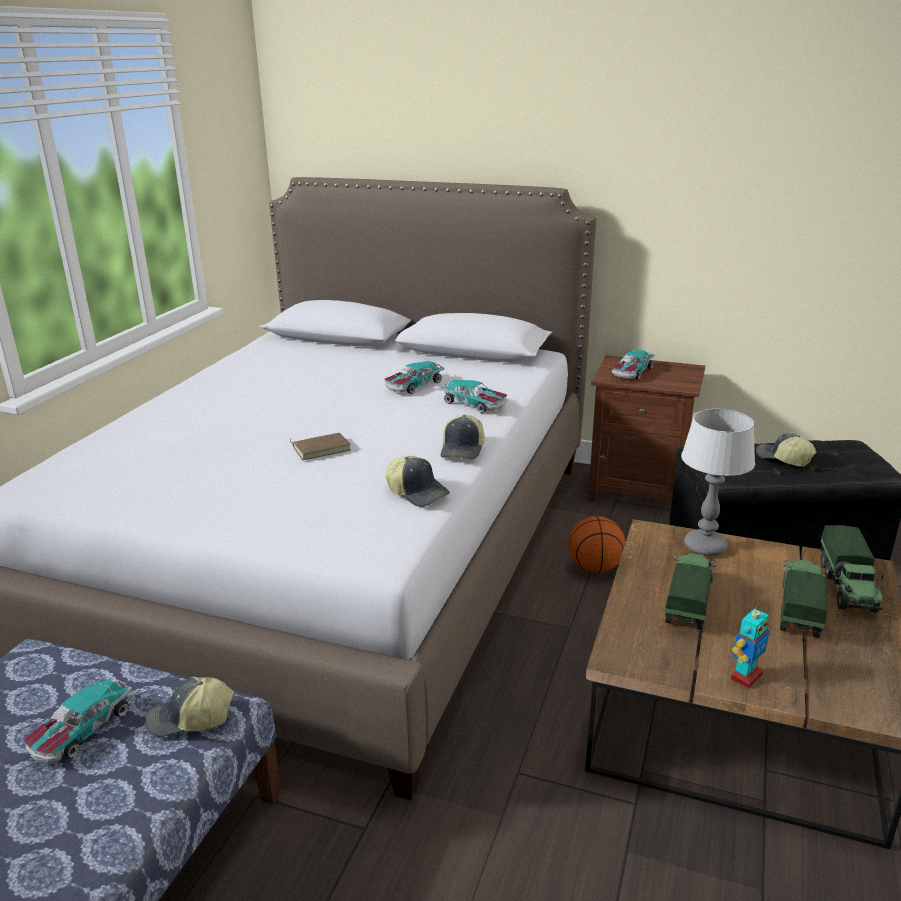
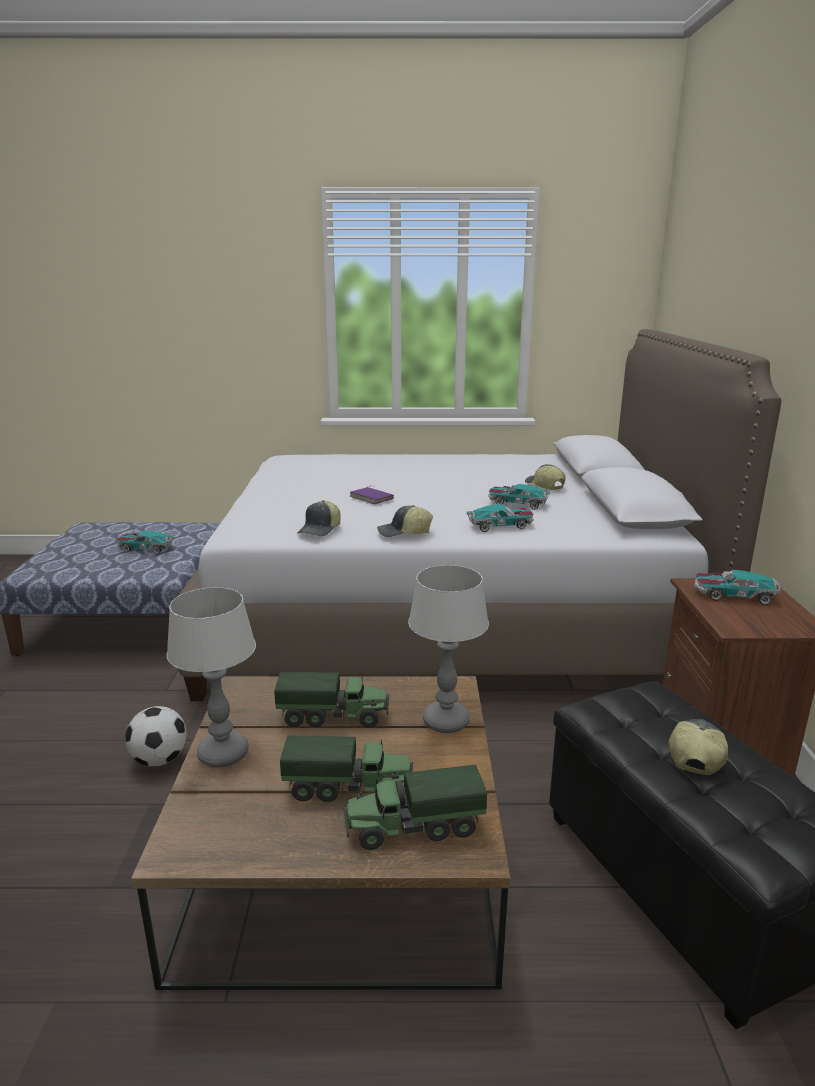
camera: 70 degrees right, 5 degrees down
(190, 719) = (154, 567): cap -> cap (544, 486)
(321, 448) = (372, 498): brown book -> purple book
(474, 404) = (500, 525): toy car -> toy car turned 120 degrees counterclockwise
(540, 839) = (159, 760): none -> football
(595, 568) = (524, 742): basketball -> none
(745, 676) = (224, 754): toy robot -> table lamp

